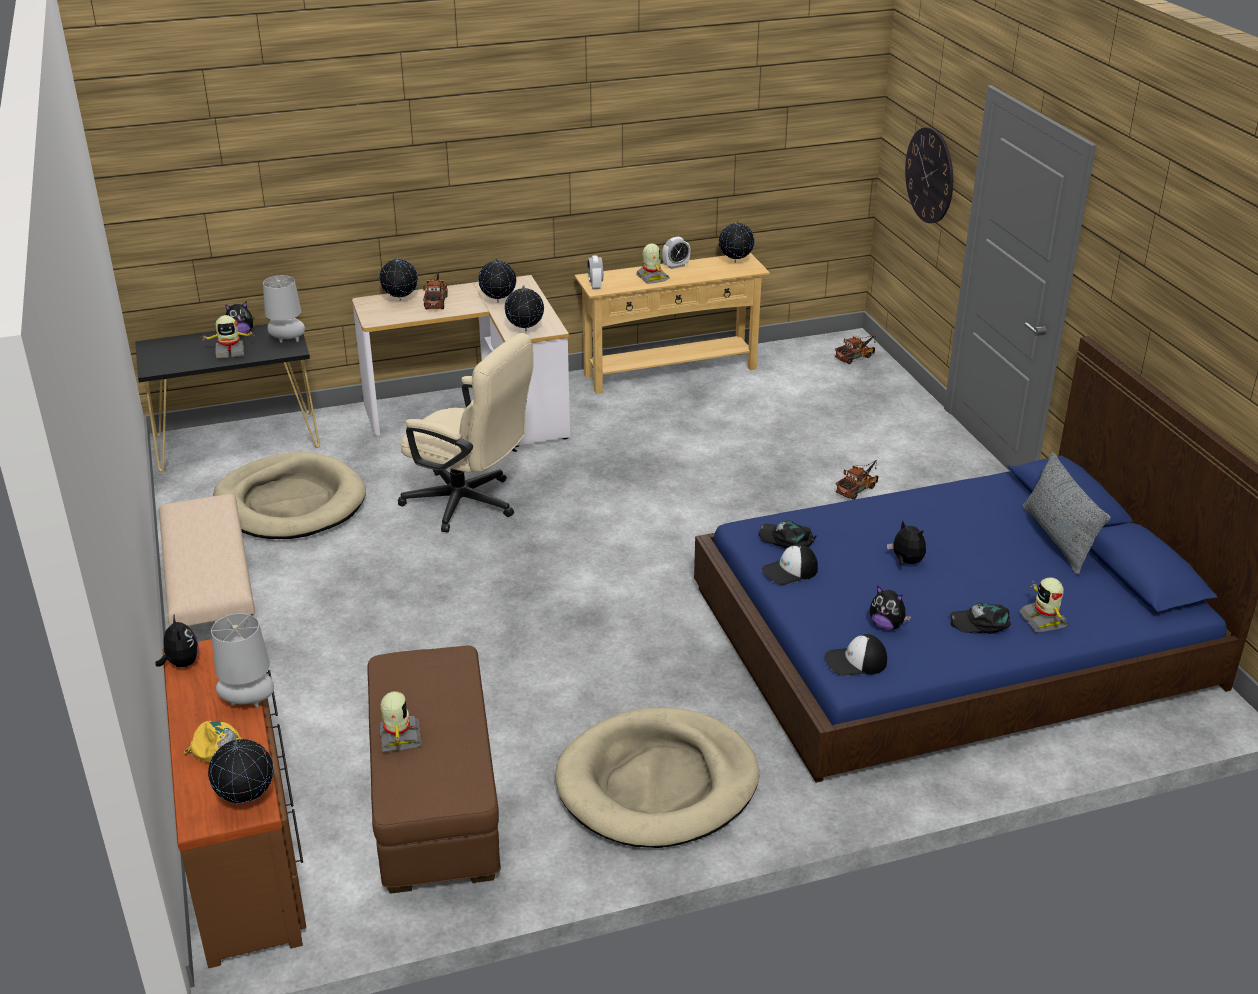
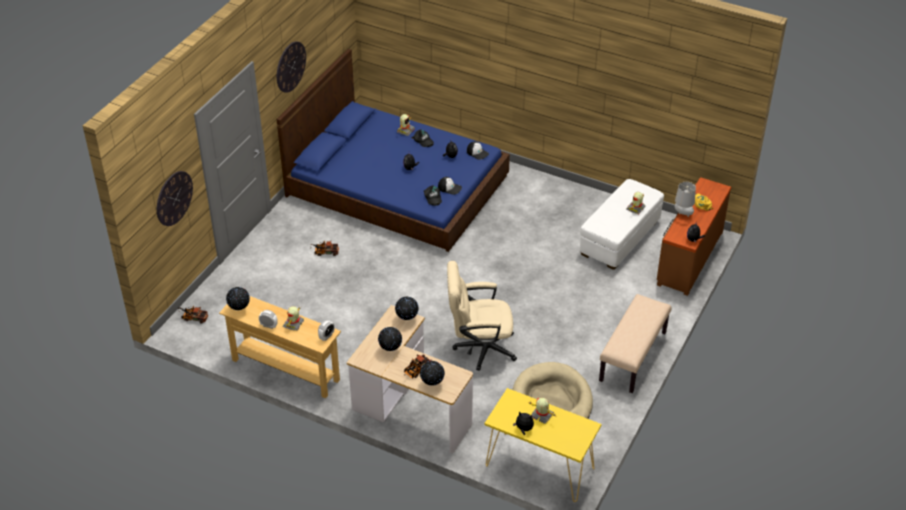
camera: 135 degrees left, 10 degrees up
(238, 441) = (539, 467): black console table -> yellow console table
(246, 800) = (705, 186): globe -> none
(287, 341) = (507, 406): grey table lamp -> none
(434, 800) = (620, 238): brown ottoman -> white ottoman
(470, 504) = (479, 348): beige office chair -> beige office chair turned 75 degrees counterclockwise
(657, 784) = (550, 202): beige dog bed -> none
(1057, 539) = (350, 146): grey pillow -> none
(1153, 285) = (290, 66): none -> wall clock

